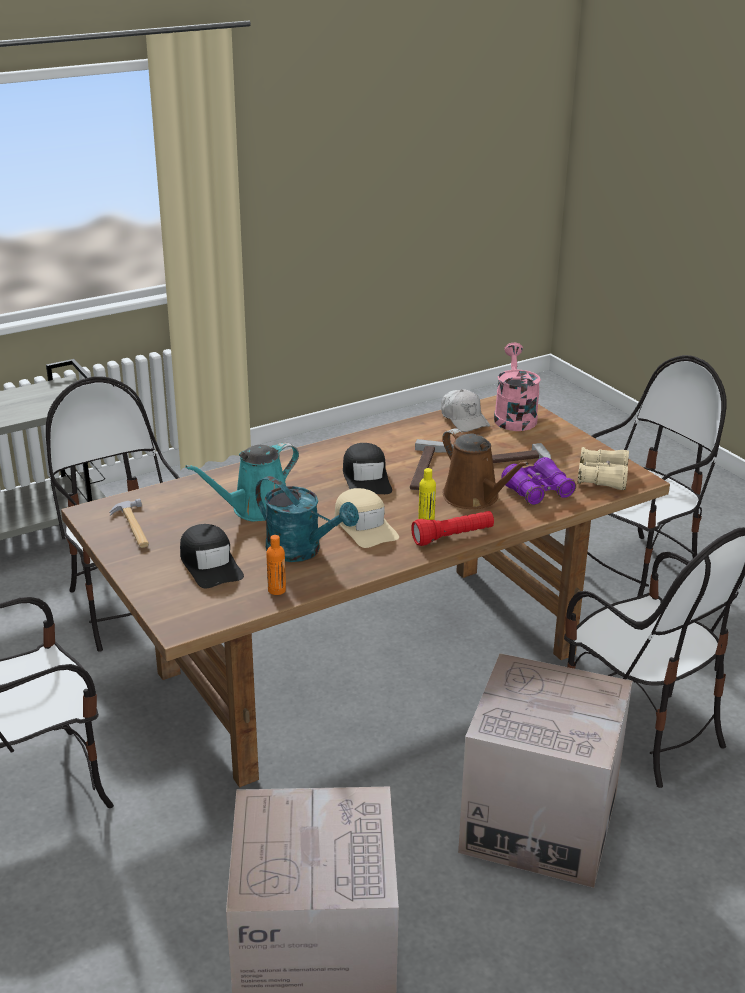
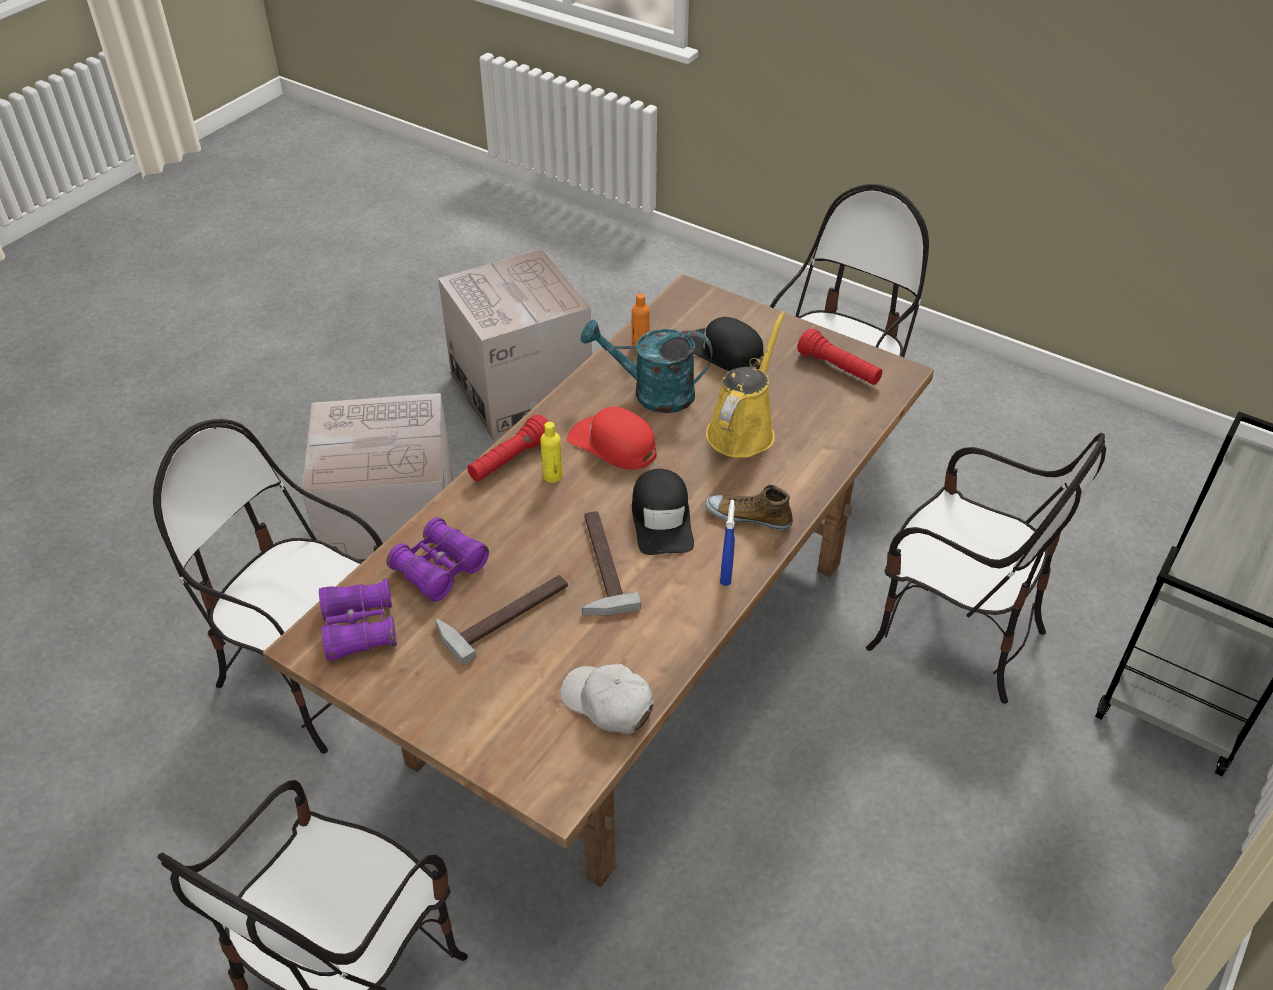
camera: 155 degrees right, 15 degrees up
(133, 527) = (839, 369): hammer -> red flashlight
(256, 510) = (743, 430): turquoise watering can -> yellow watering can
(307, 466) = (748, 516): none -> shoe
(349, 446) = (726, 574): none -> blue spray bottle
(364, 526) = (613, 444): beige cap -> red cap
(366, 478) = (662, 519): black cap -> black cap turned 150 degrees counterclockwise
(474, 498) = (514, 530): brown watering can -> none
(514, 416) = (534, 743): pink watering can -> none
(602, 478) = (359, 629): beige binoculars -> purple binoculars

